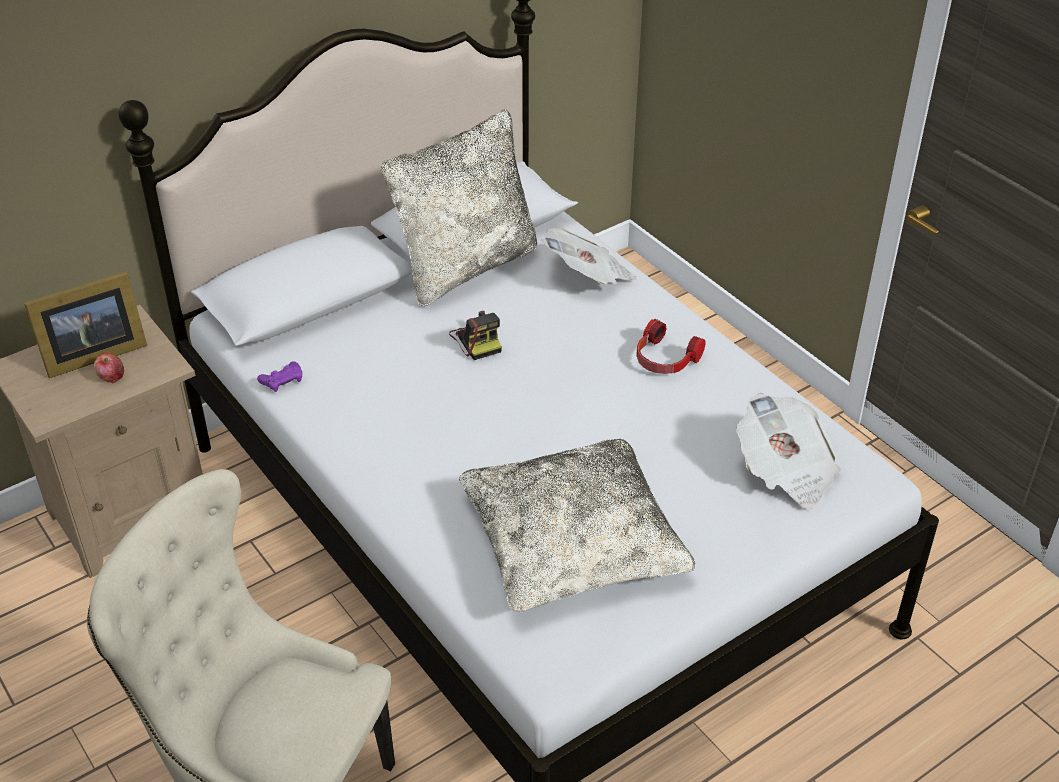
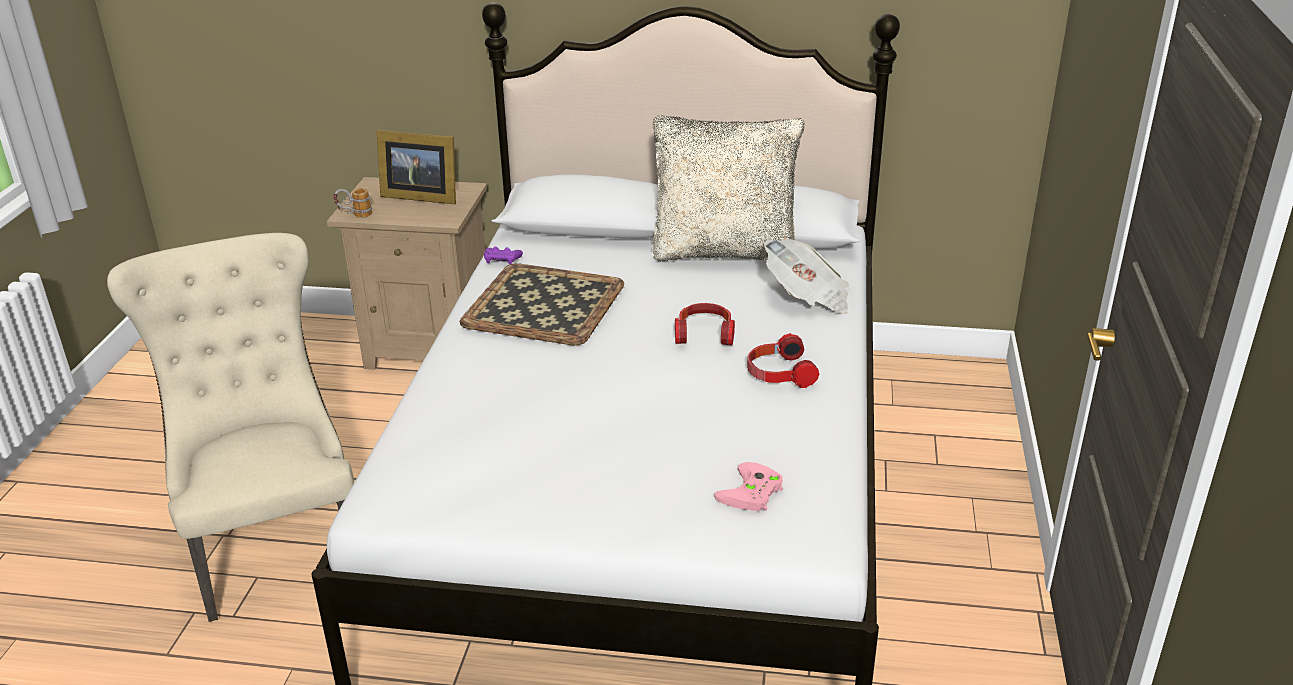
camera: 45 degrees right, 10 degrees down
(57, 414) = (354, 215): none -> mug
(111, 377) = (411, 211): apple -> none
(397, 403) = (545, 304): none -> tray
(477, 340) = (660, 296): camera -> none
(564, 356) = (704, 334): none -> headphones
(573, 540) = (520, 440): beige pillow -> none
(785, 471) = (751, 493): newspaper -> pink game controller

